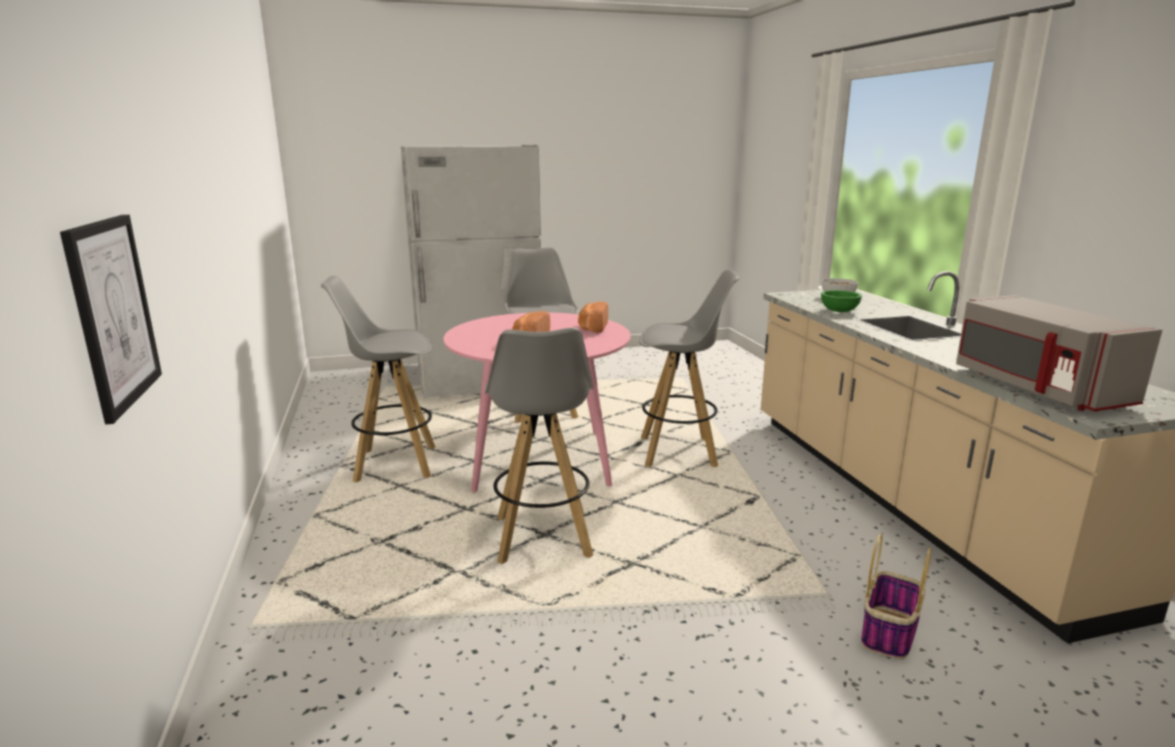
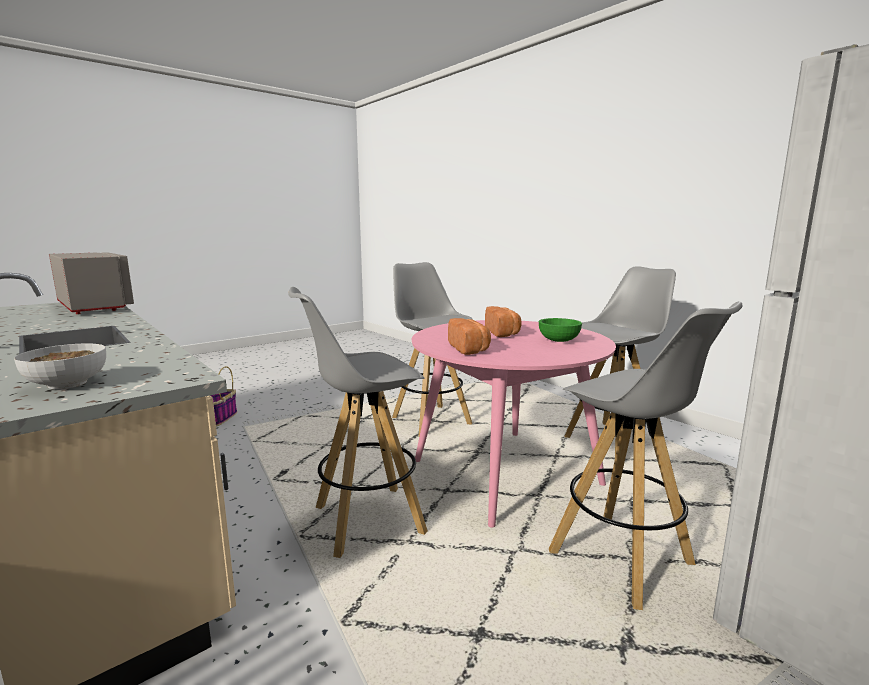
camera: 155 degrees right, 5 degrees down
(113, 313) = (494, 227): picture -> none
(839, 311) = (131, 351): green bowl -> green bowl (559, 340)

